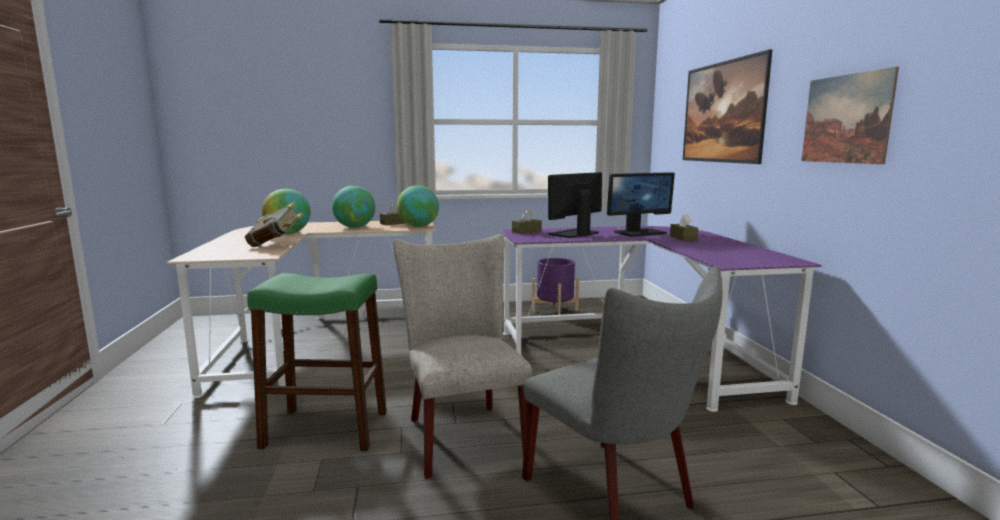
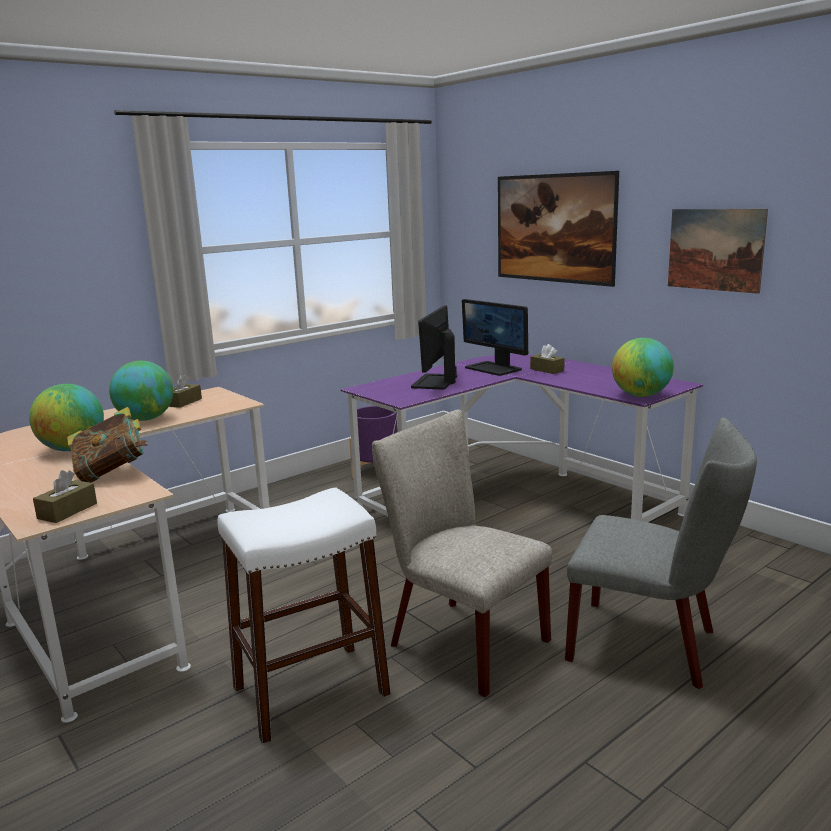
camera: 30 degrees left, 5 degrees up
(326, 429) = (310, 691): green stool -> white stool
(418, 226) = (231, 402): globe -> globe (640, 395)
(526, 232) = (380, 388): brown tissue box -> brown tissue box (67, 511)
(639, 232) = (494, 368): monitor -> monitor turned 105 degrees clockwise

